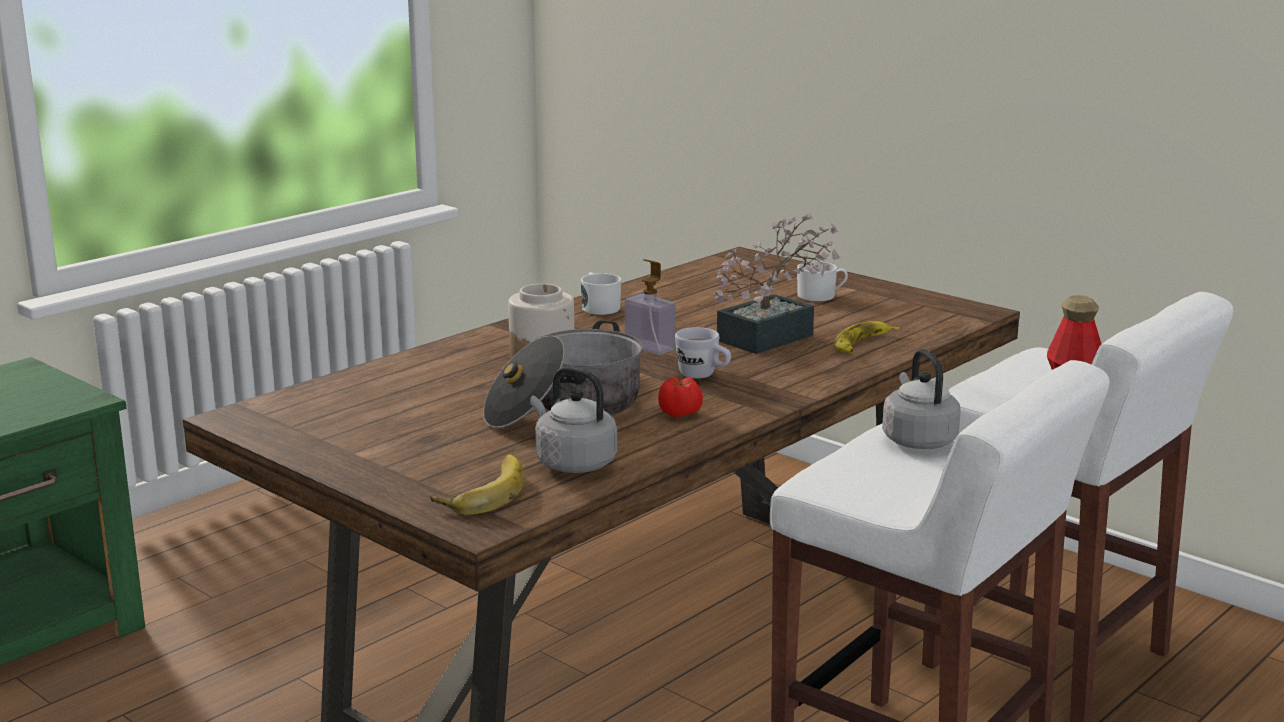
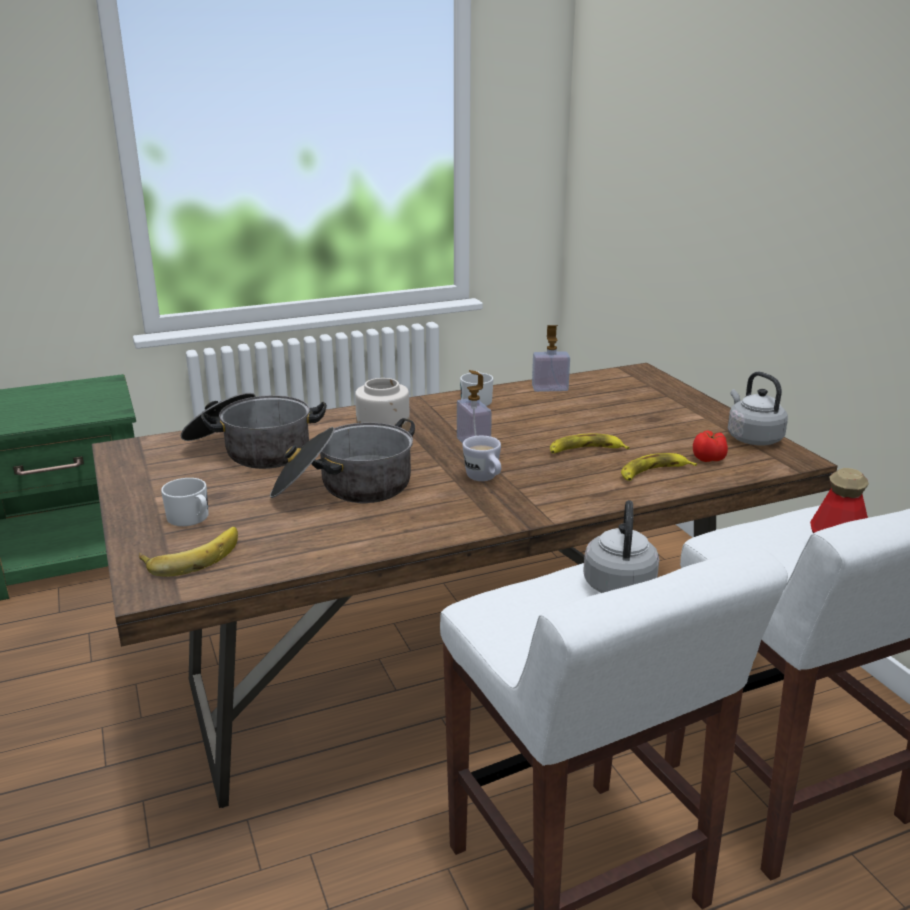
camera: 25 degrees right, 5 degrees up
(404, 393) = (252, 450): none -> cooking pot
(572, 463) = (288, 543): grey kettle -> grey kettle (752, 438)
(666, 285) = (550, 388): none -> soap dispenser
(680, 413) = (425, 513): tomato -> tomato (709, 459)
(774, 335) = (585, 450): potted plant -> banana
(821, 296) = (666, 419): white mug -> white mug (191, 518)

